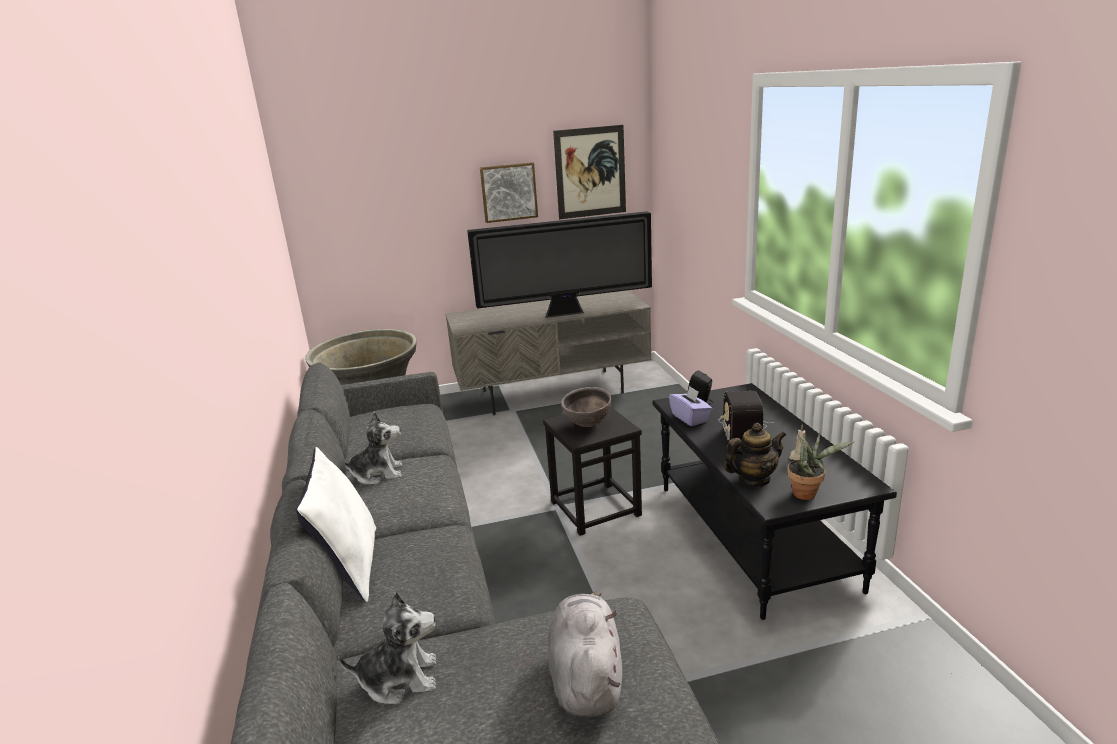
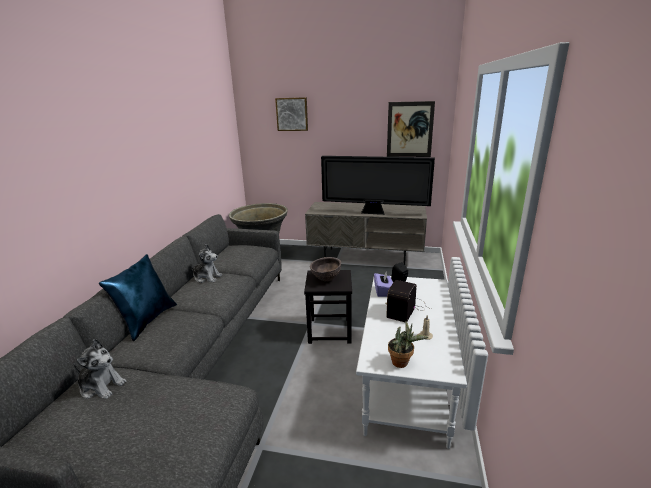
camera: 25 degrees right, 0 degrees up
(350, 566) = (147, 320): white pillow -> blue pillow
(508, 192) = (357, 137): picture -> picture (292, 114)
(586, 677) = (172, 425): grey plush toy -> none
(751, 535) = (404, 378): black coffee table -> white coffee table
(753, 479) = (378, 342): teapot -> none

